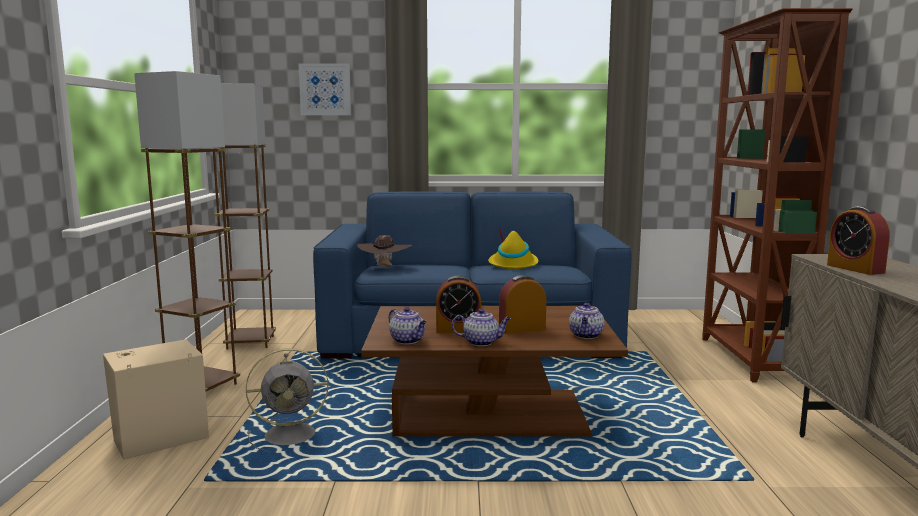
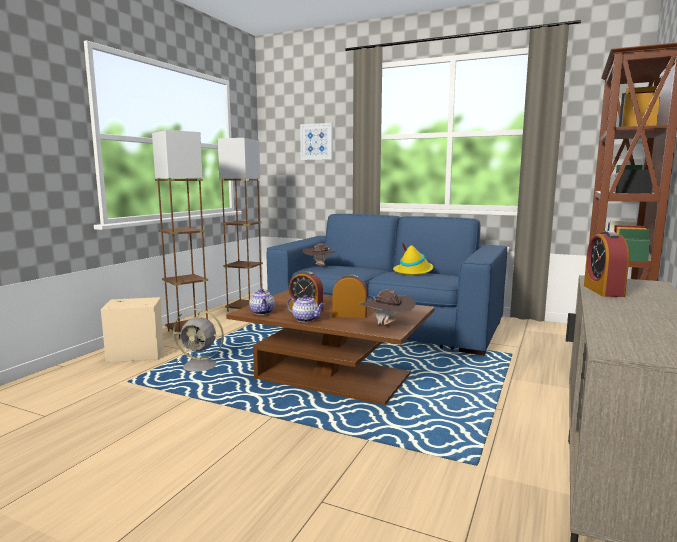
camera: 25 degrees right, 0 degrees up
(586, 335) = (387, 325): teapot -> brown hat

